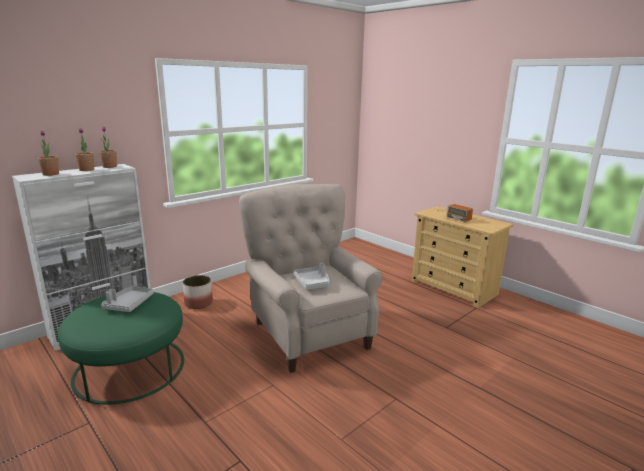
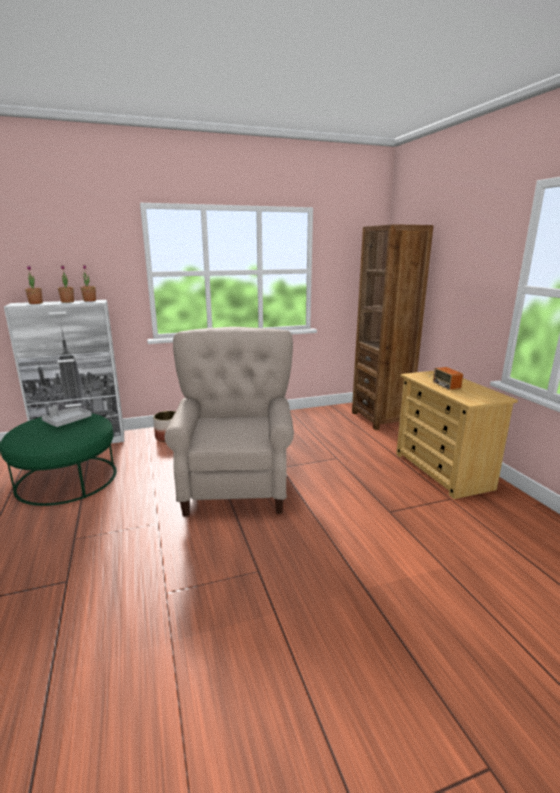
camera: 25 degrees right, 0 degrees up
(313, 283) = (226, 429): grey tray -> none
(373, 253) = (380, 418): none -> brown bookcase

